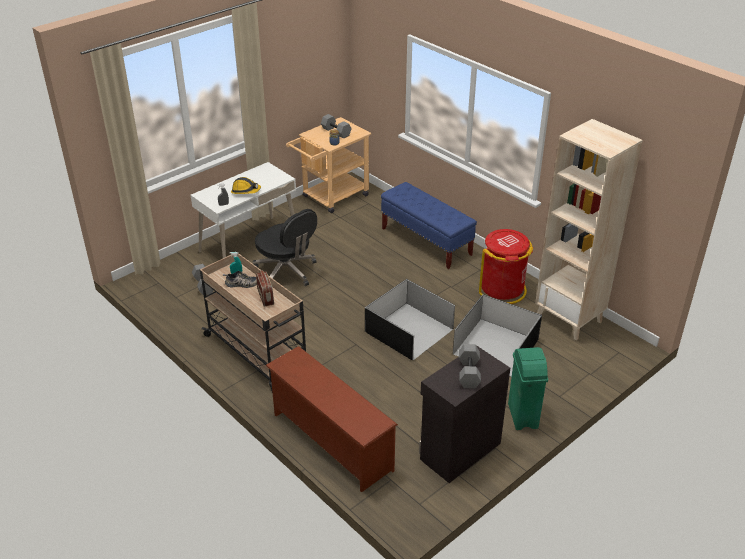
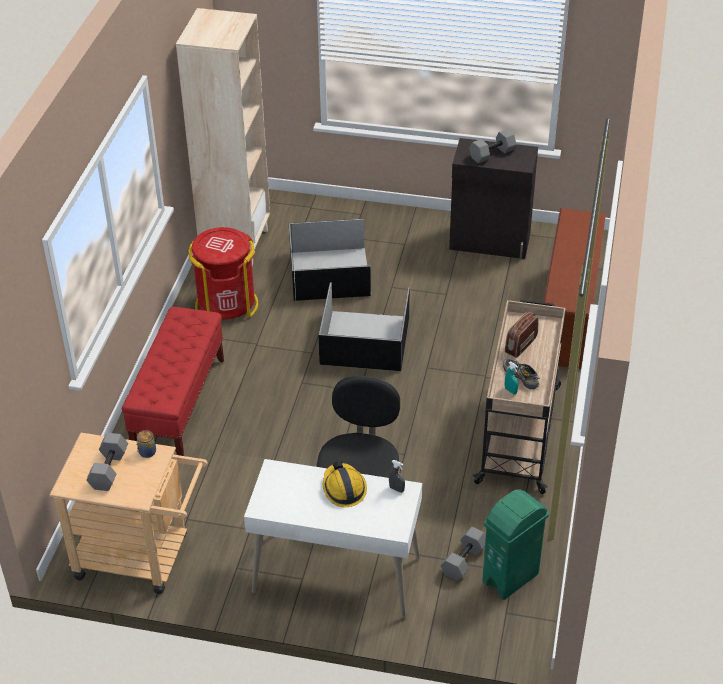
camera: 125 degrees left, 5 degrees up
(426, 242) = (179, 404): blue bench -> red bench
(522, 416) = (409, 224): green trash can -> green trash can (511, 578)

